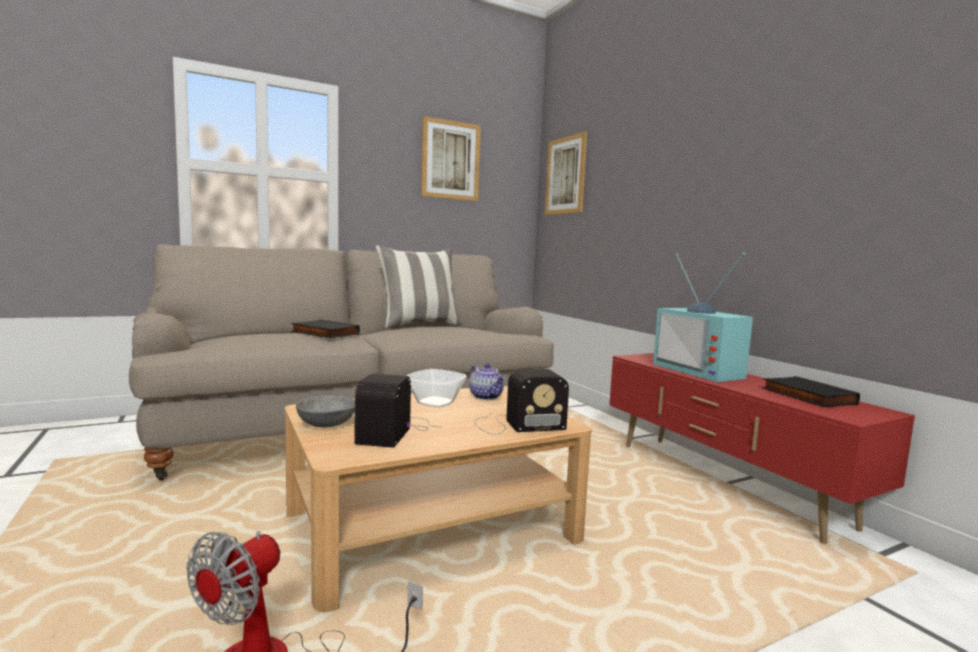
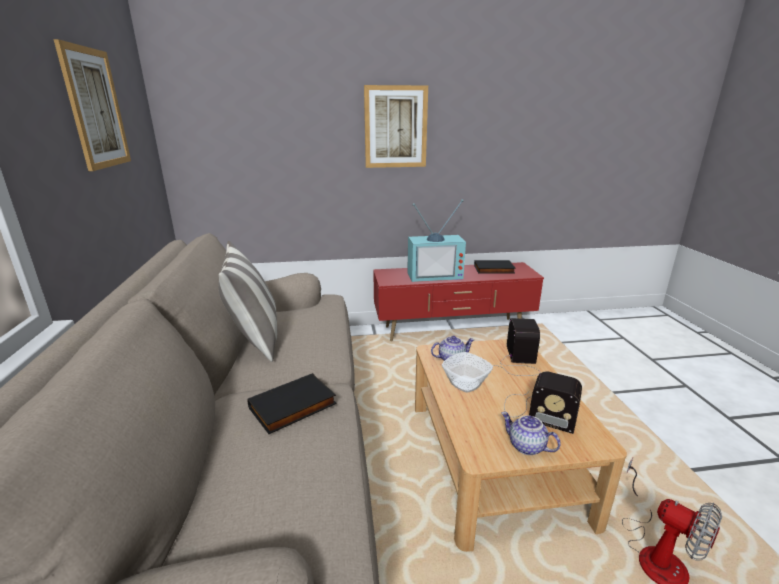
camera: 70 degrees left, 15 degrees up
(326, 424) = (526, 446): grey bowl -> teapot
(565, 175) = (212, 120): picture -> picture (395, 127)

